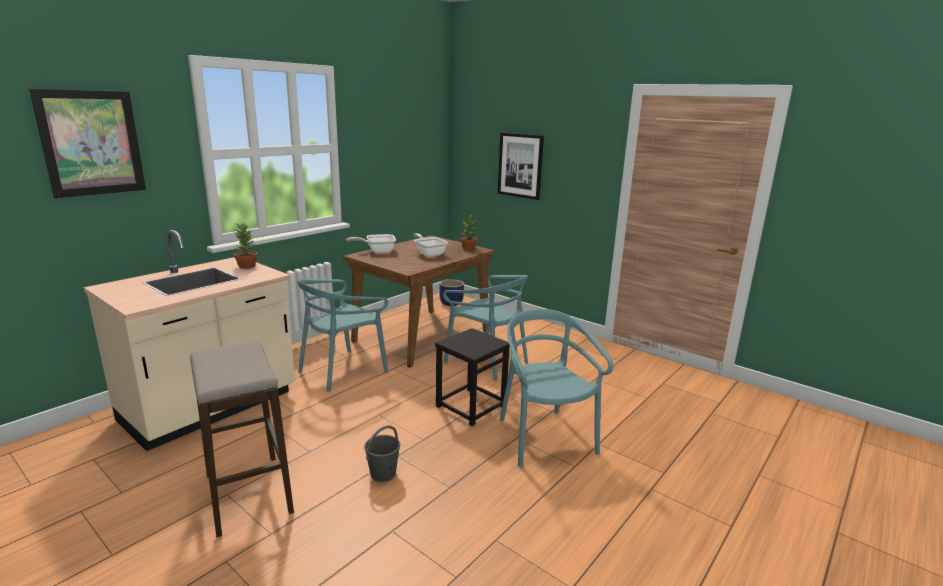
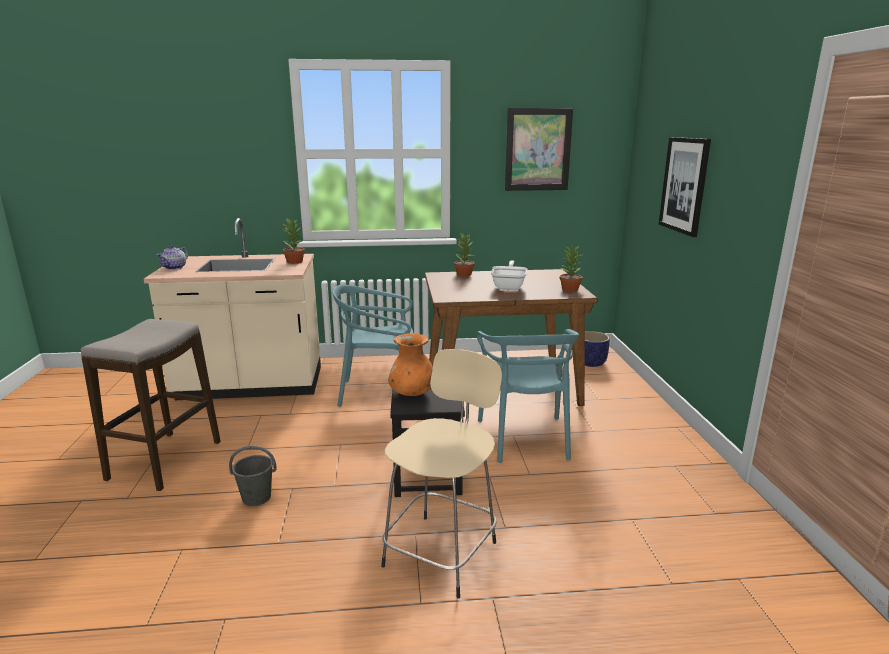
camera: 45 degrees right, 0 degrees up
(91, 143) = (203, 139): picture -> picture (538, 150)
(126, 297) = (175, 267): none -> teapot
(377, 251) = (464, 274): frying pan -> potted plant
(461, 344) = (412, 393): none -> orange vase
(544, 438) = (442, 551): turquoise chair -> beige stool

